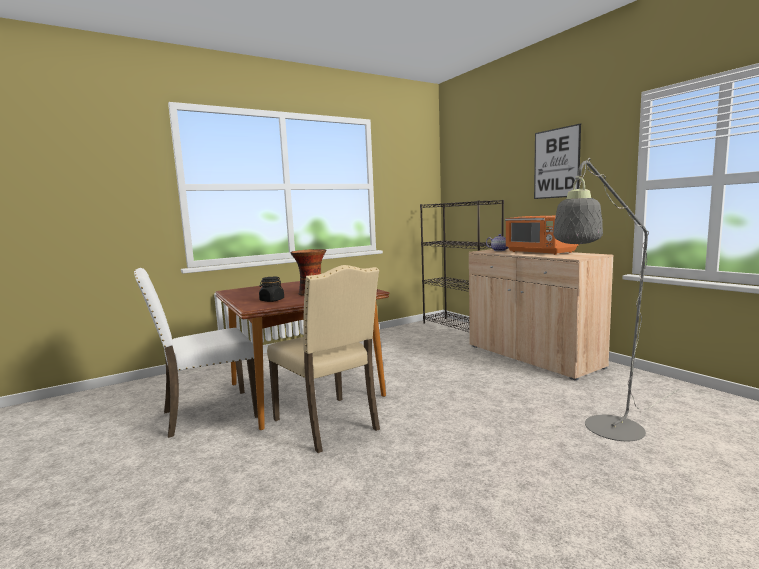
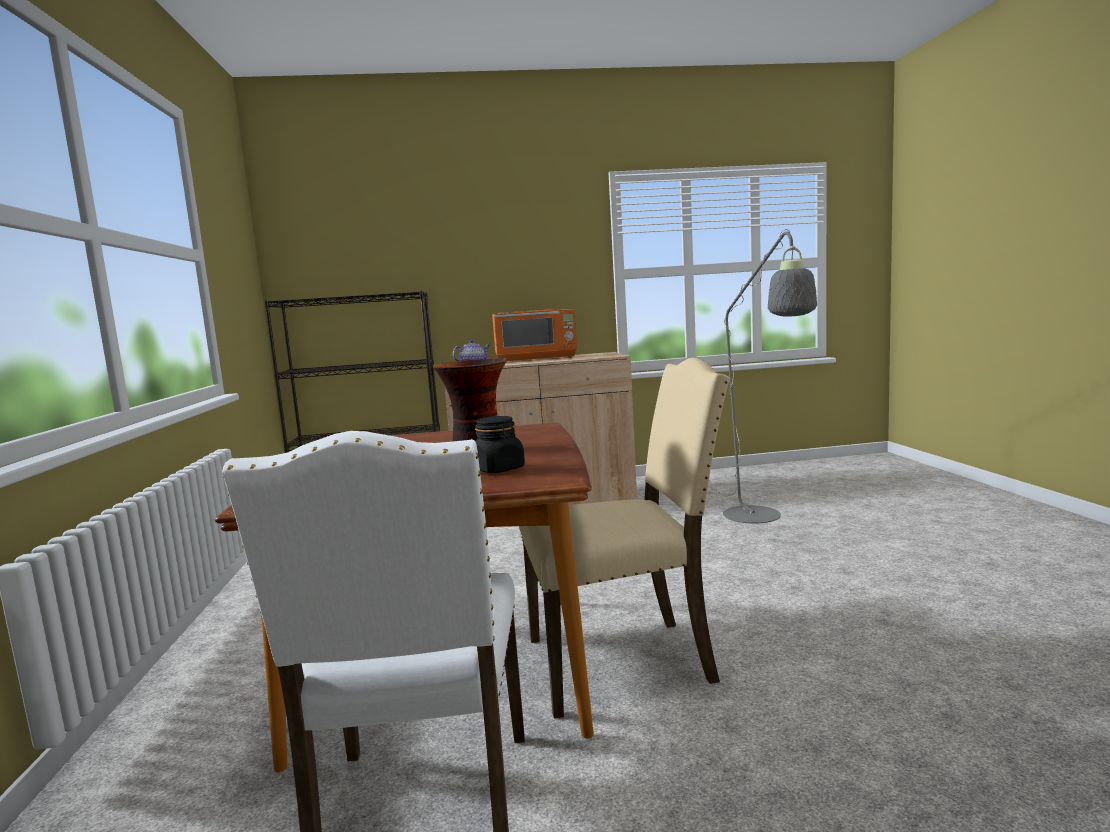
camera: 65 degrees left, 0 degrees up
(556, 163) = (508, 243): picture -> none

